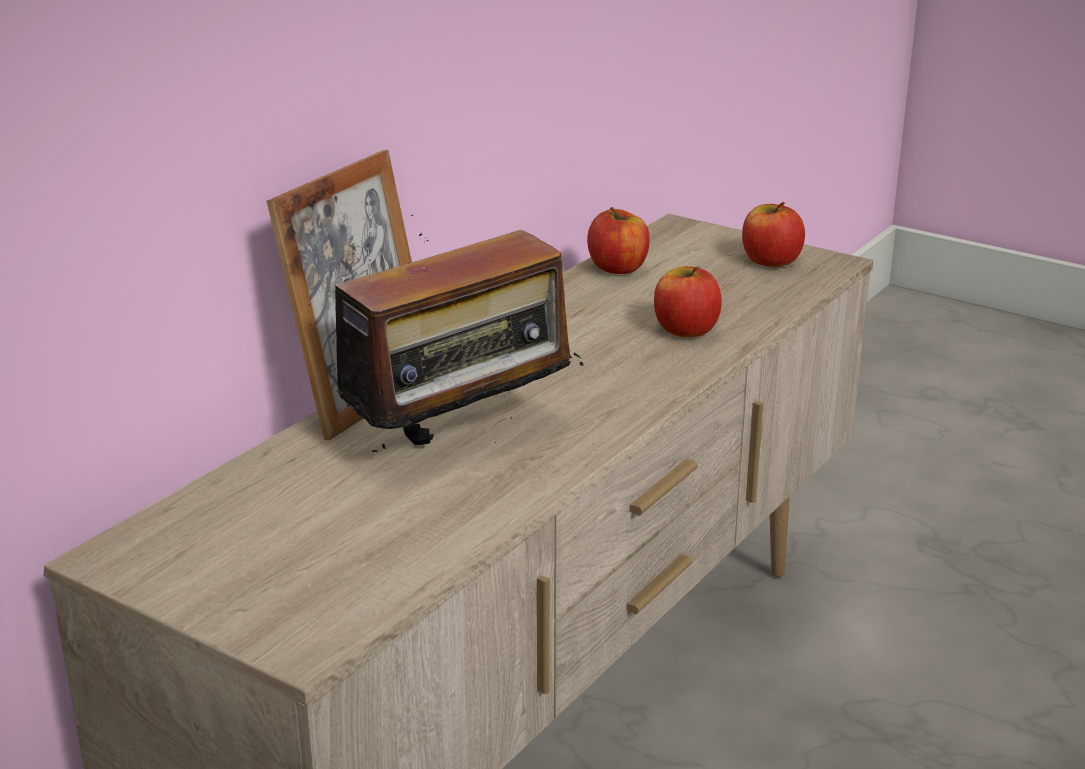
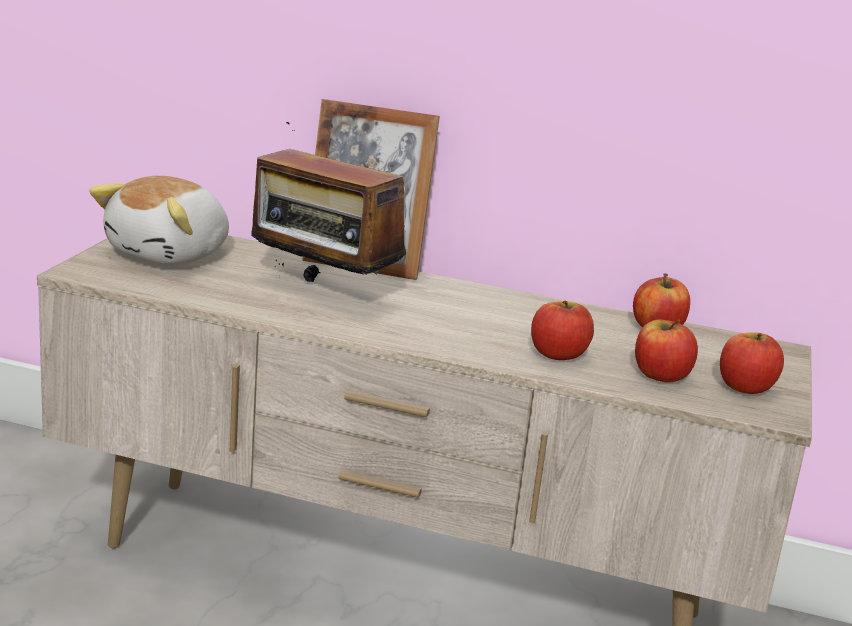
camera: 70 degrees right, 5 degrees down
(254, 548) = (170, 254): none -> plush toy
(743, 292) = (660, 375): none -> apple

